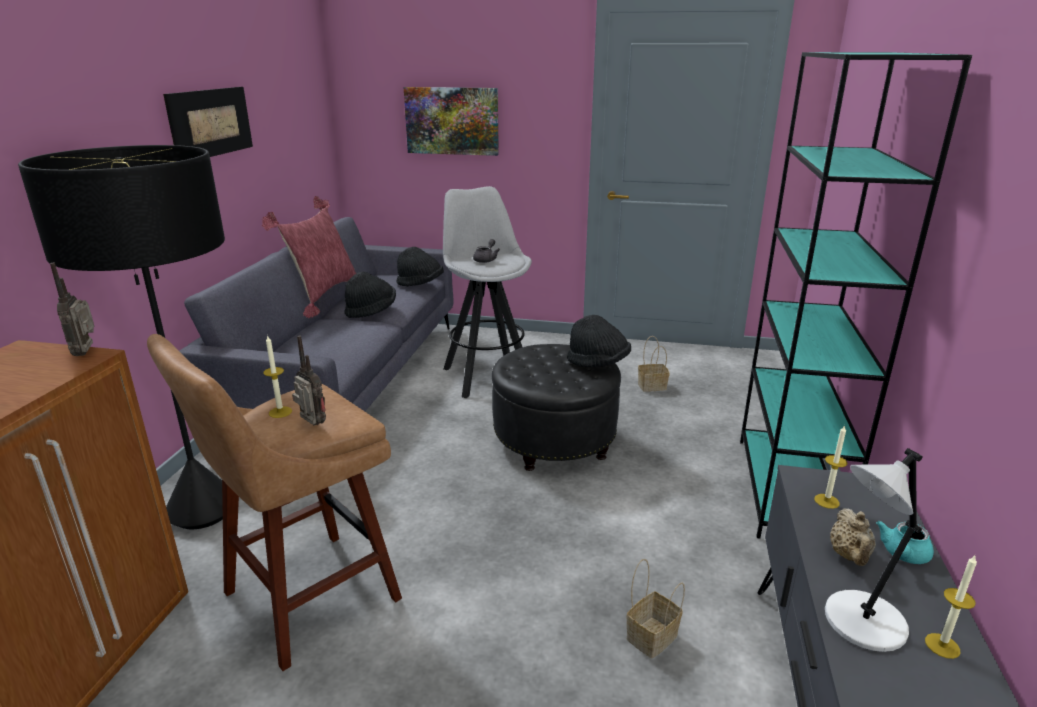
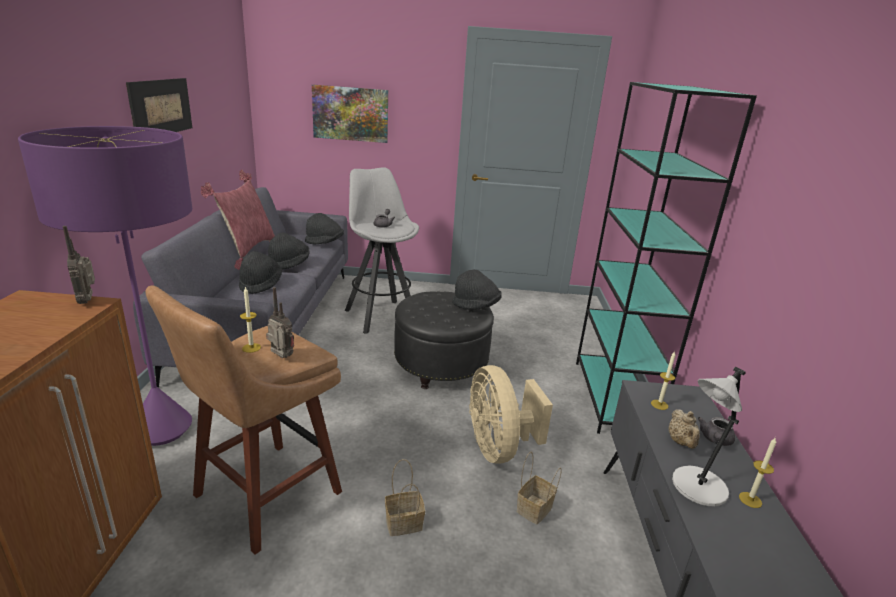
camera: 10 degrees left, 0 degrees up
(203, 512) = (162, 431): black floor lamp -> purple floor lamp
(331, 336) = (260, 285): none -> black hat
(615, 551) = (498, 447): none -> beige fan
(652, 386) = (507, 322): basket -> basket (405, 522)
(902, 555) = (715, 440): turquoise teapot -> grey teapot

